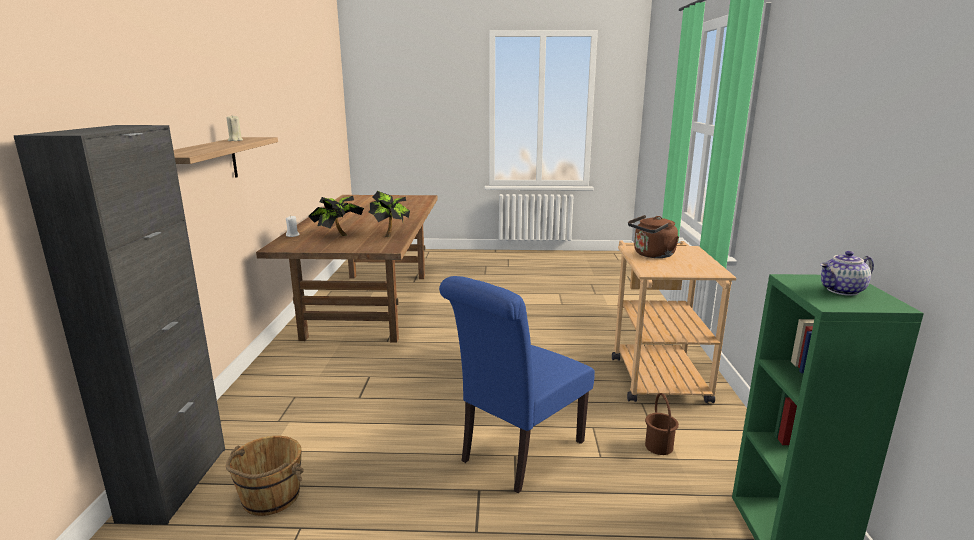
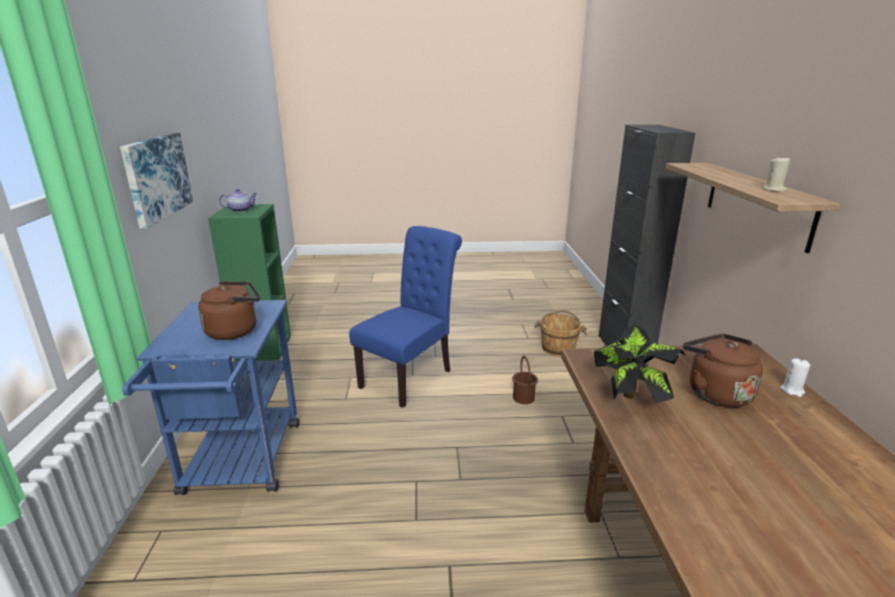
camera: 175 degrees right, 5 degrees up
(337, 236) = (715, 392): potted plant -> brown kettle
(655, 374) = (239, 465): beige cart -> blue cart
(658, 446) = (302, 386): brown bucket -> brown bucket (524, 398)
(816, 167) = (156, 177): none -> picture

